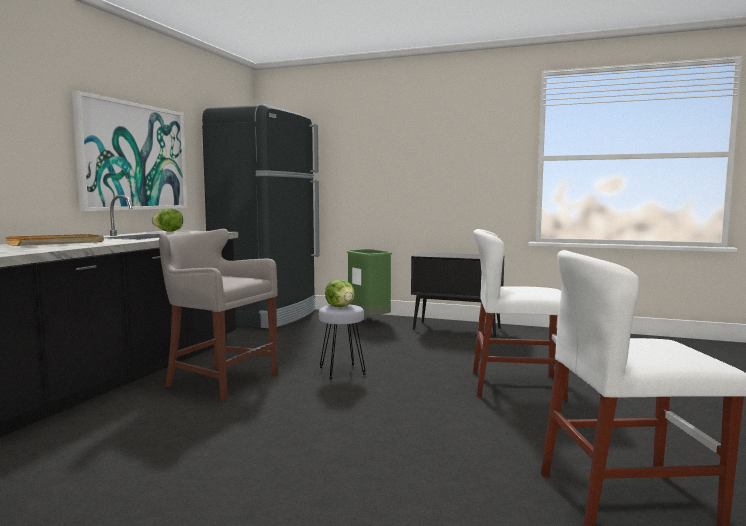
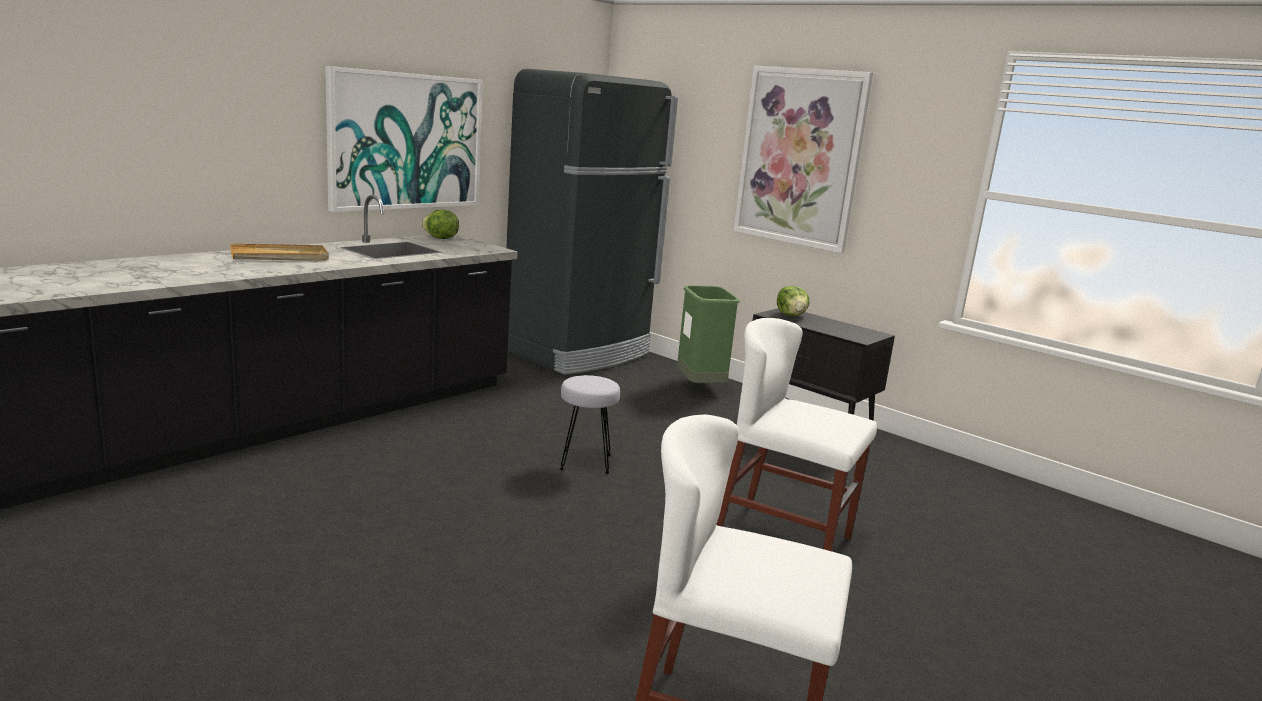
camera: 20 degrees right, 10 degrees up
(219, 380) = (440, 441): grey stool -> none
(340, 306) = (591, 382): lettuce -> lettuce (791, 315)
(413, 154) = (800, 157): none -> picture

